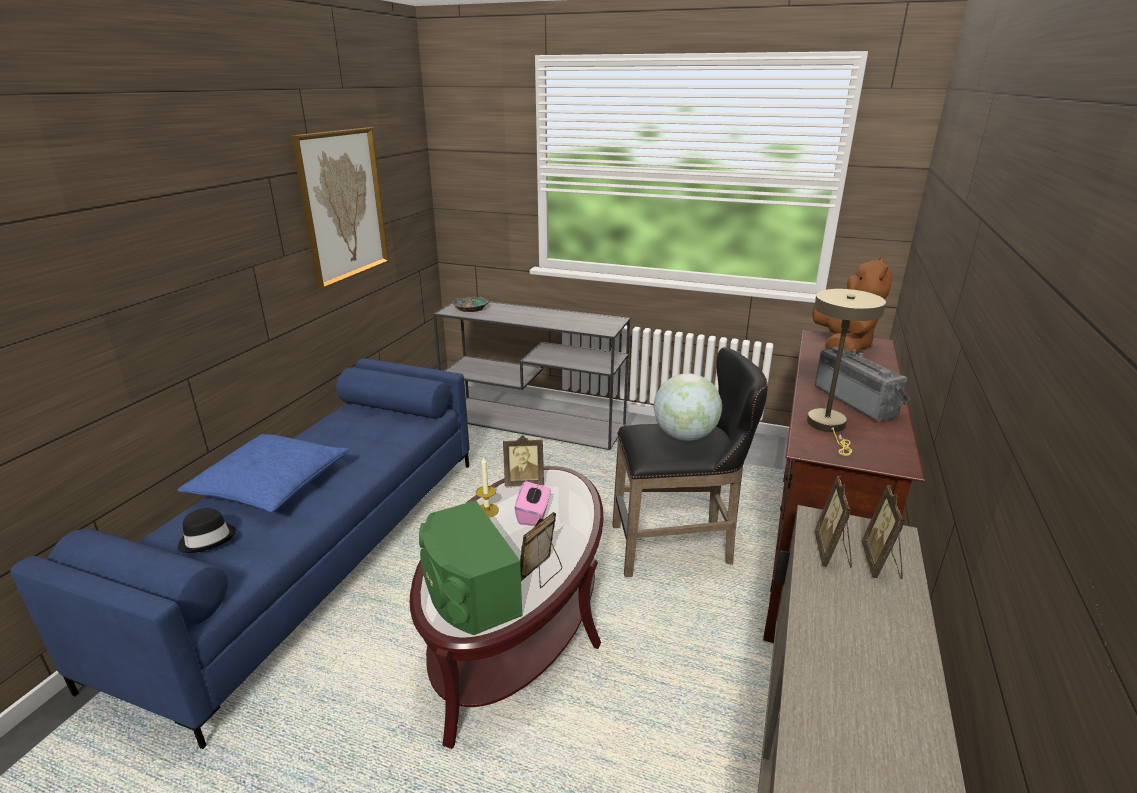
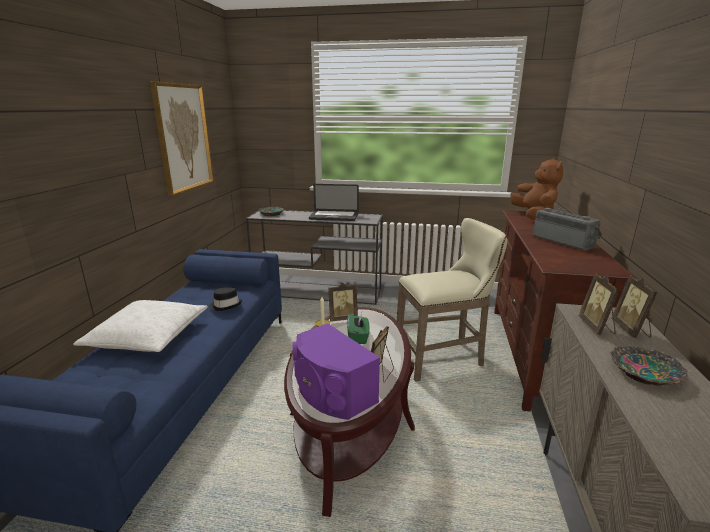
camera: 10 degrees left, 5 degrees down
(207, 538) = (106, 377): black hat -> black hat (225, 305)
(270, 484) = (148, 336): blue pillow -> white pillow
(468, 592) = (331, 392): green speaker -> purple speaker
(533, 514) = (358, 337): pink tissue box -> green tissue box
(556, 318) = (334, 217): none -> laptop
(678, 547) = (444, 359): black stool -> beige stool
(684, 436) = (449, 277): globe -> none
(829, 427) = (557, 255): beige table lamp -> none
(852, 635) = (644, 373): none -> bowl

